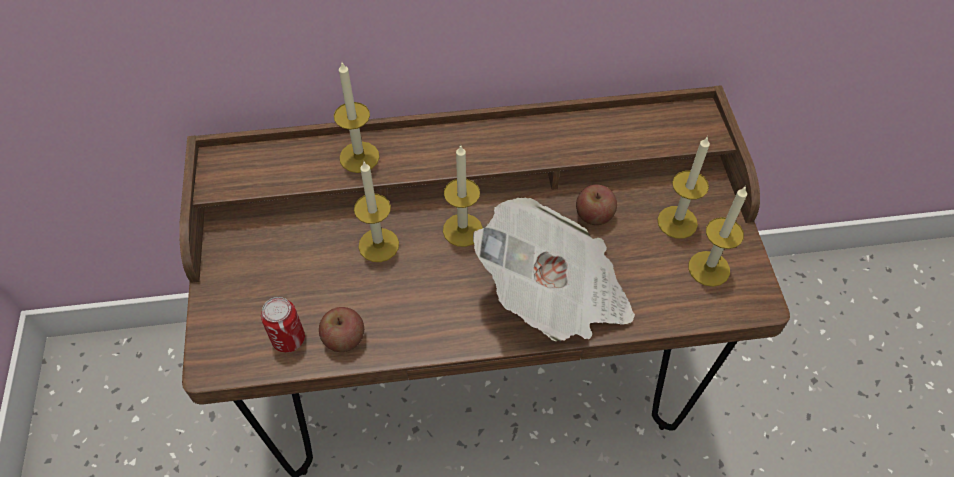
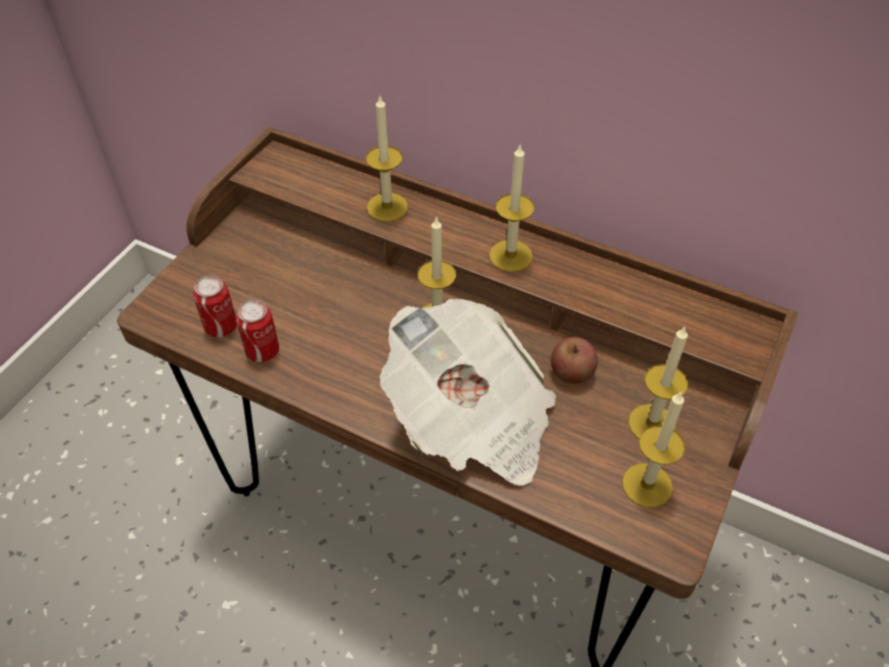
camera: 35 degrees right, 5 degrees down
(344, 338) = (262, 351): apple -> can
(378, 245) = (355, 293): candle -> candle (510, 256)

